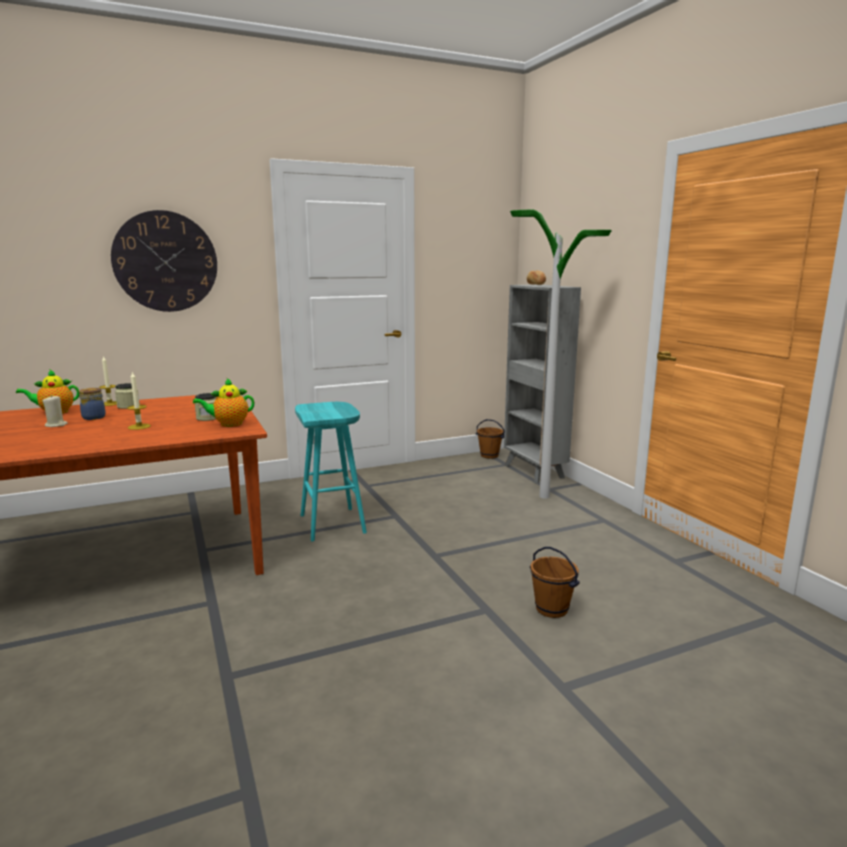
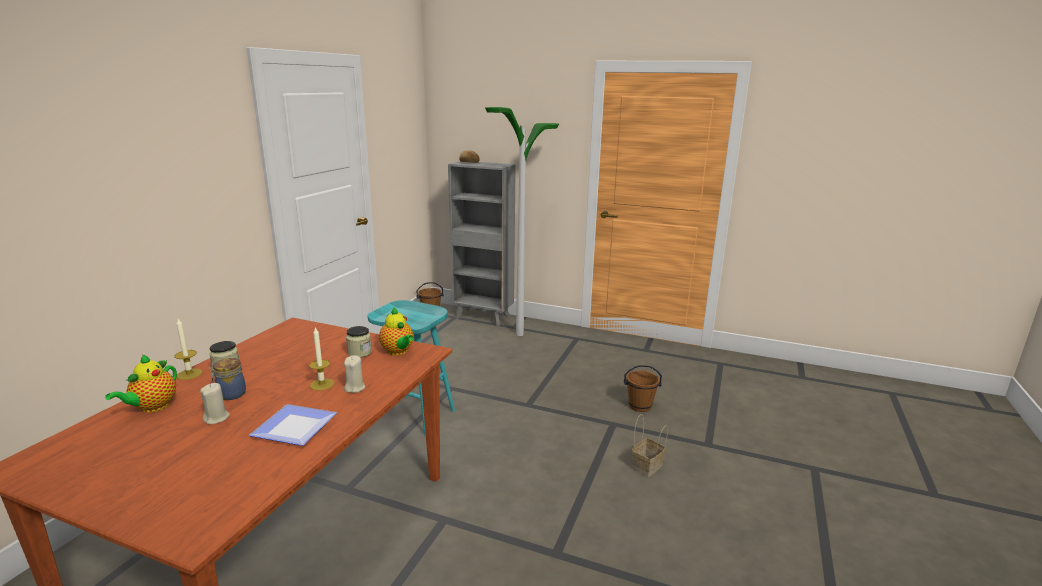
camera: 45 degrees left, 5 degrees up
(66, 441) = (298, 426): none -> plate
(146, 434) = (354, 388): none -> beige candle
(165, 261) = (158, 181): wall clock -> none
(228, 424) = (398, 352): teapot -> teapot turned 60 degrees counterclockwise
(442, 665) = (646, 467): none -> basket

